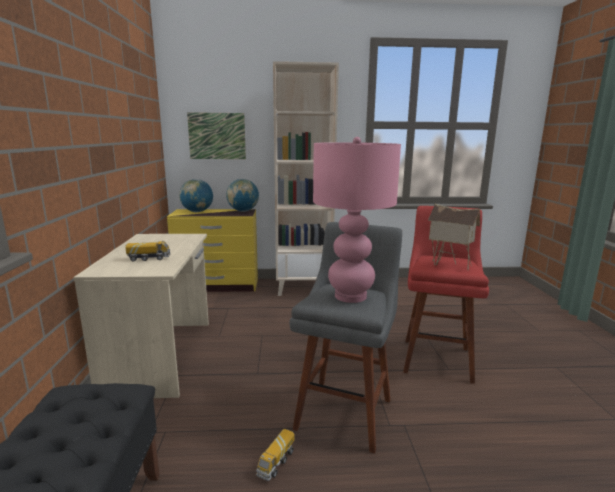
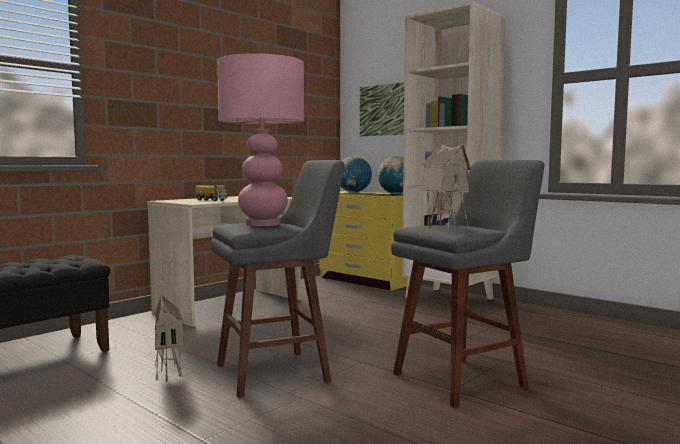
camera: 45 degrees right, 10 degrees down
(276, 463) = (170, 372): toy truck -> toy house
(436, 357) = (464, 379): red stool -> grey stool

